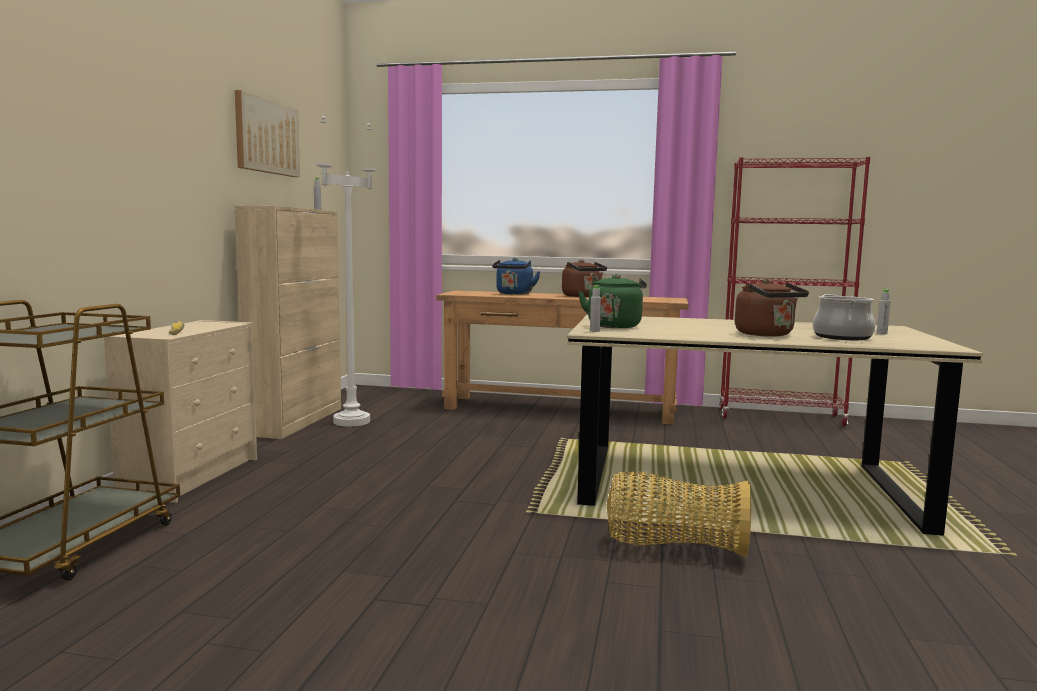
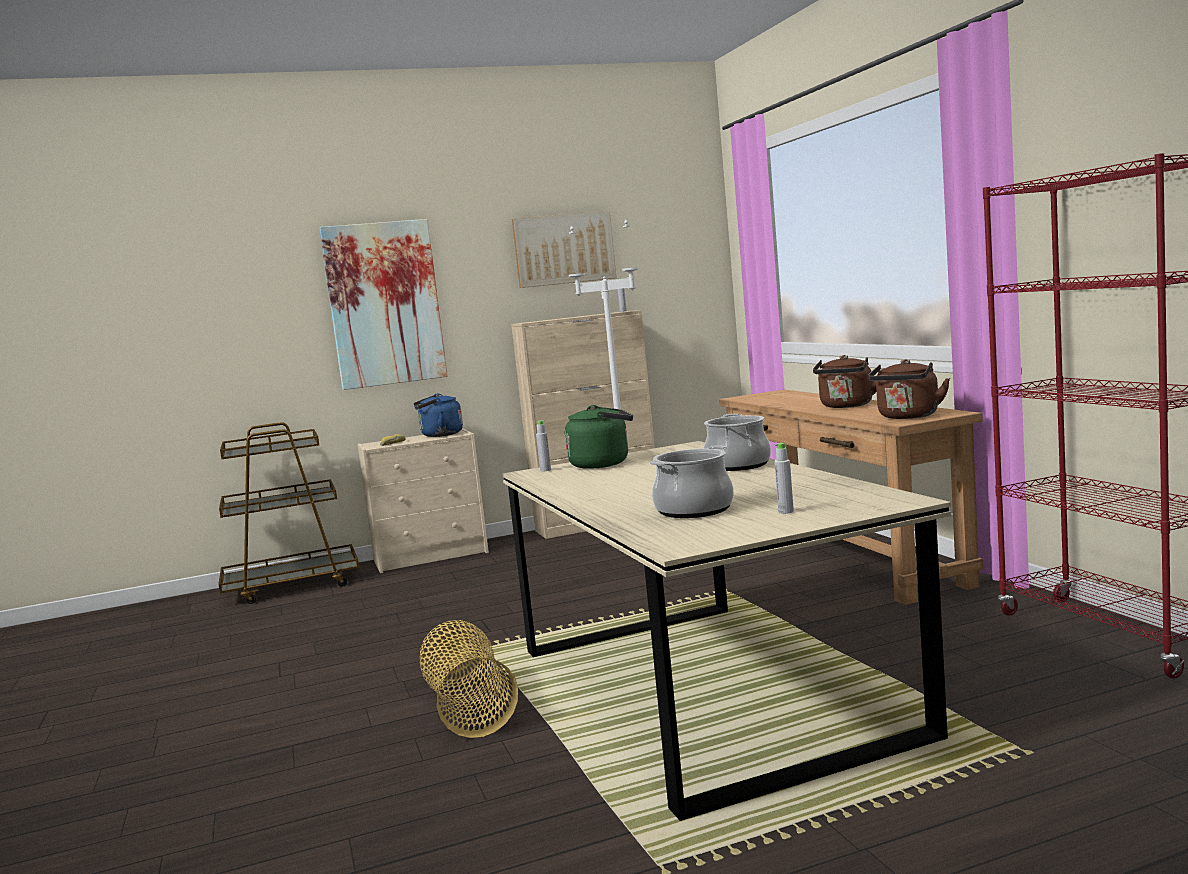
camera: 60 degrees right, 0 degrees up
(130, 152) = (384, 304): none -> picture
(514, 294) = (800, 398): blue kettle -> blue kettle (439, 435)
(712, 321) = (737, 465): none -> cooking pot
(767, 335) = (645, 495): brown kettle -> brown kettle (907, 417)

